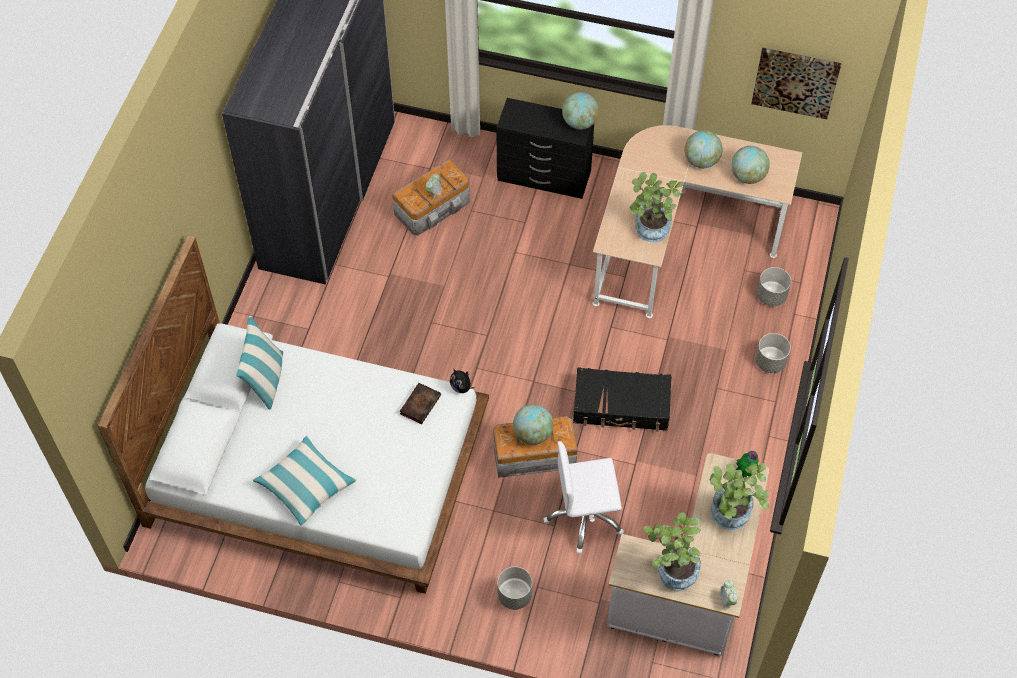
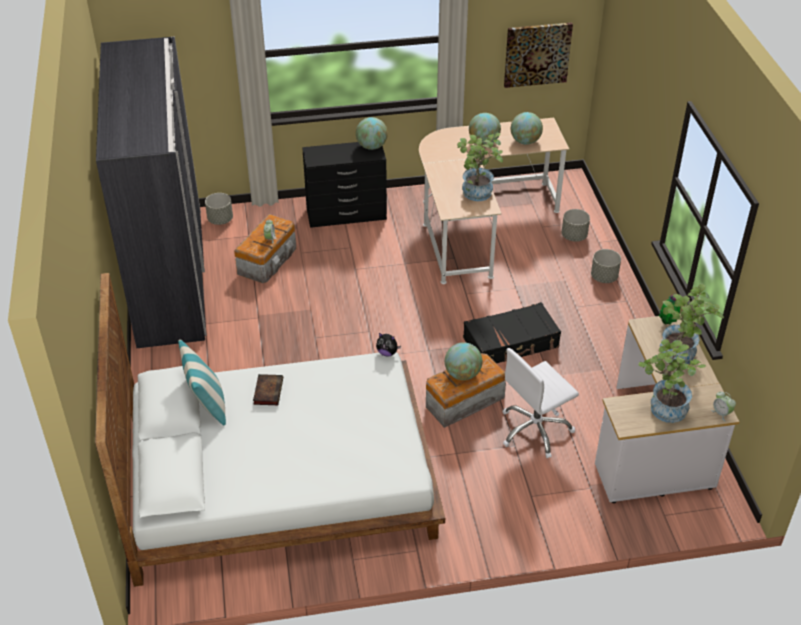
camera: 25 degrees left, 15 degrees down
(306, 485) = (294, 471): pillow -> none
(420, 404) = (360, 375): book -> book (268, 391)
(514, 596) = (516, 510): grey planter -> grey planter (220, 220)

